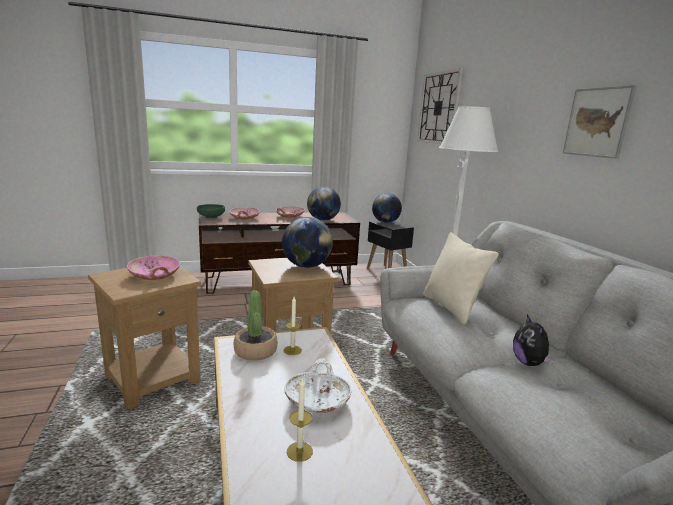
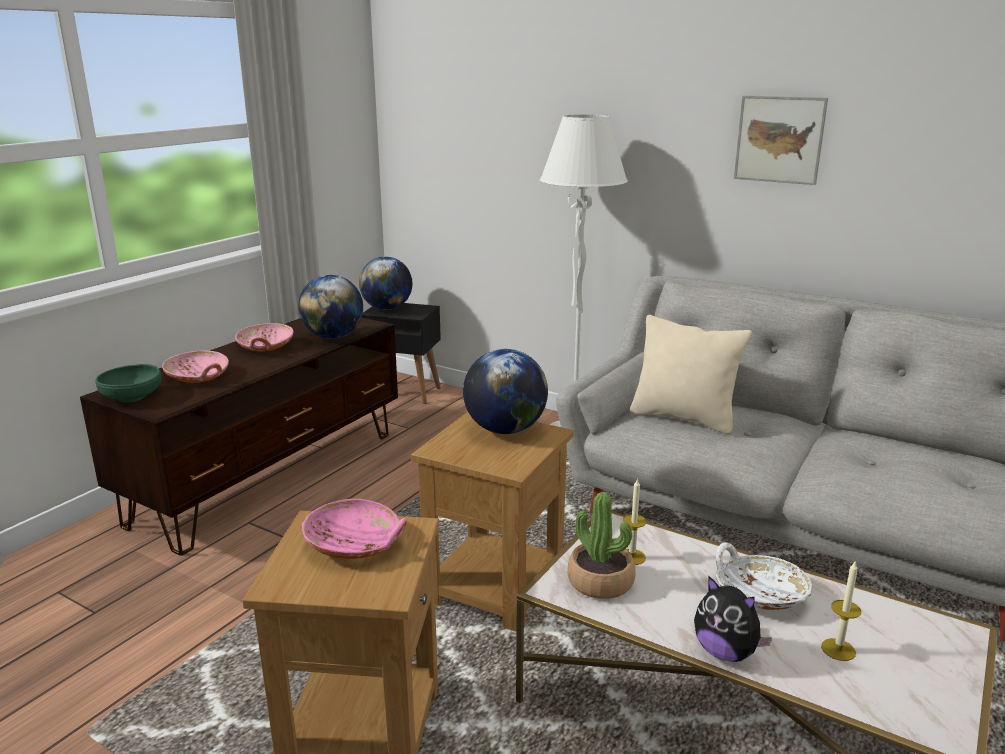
camera: 40 degrees left, 5 degrees up
(439, 108) = (458, 102): wall clock -> none
(529, 363) = (829, 451): plush toy -> plush toy (725, 652)

